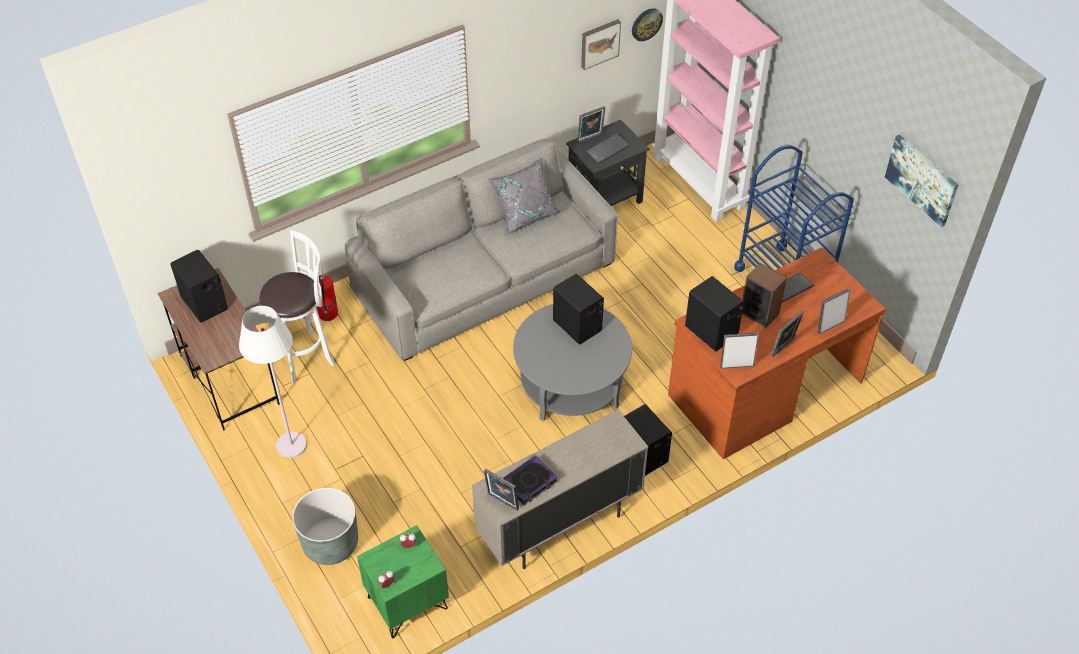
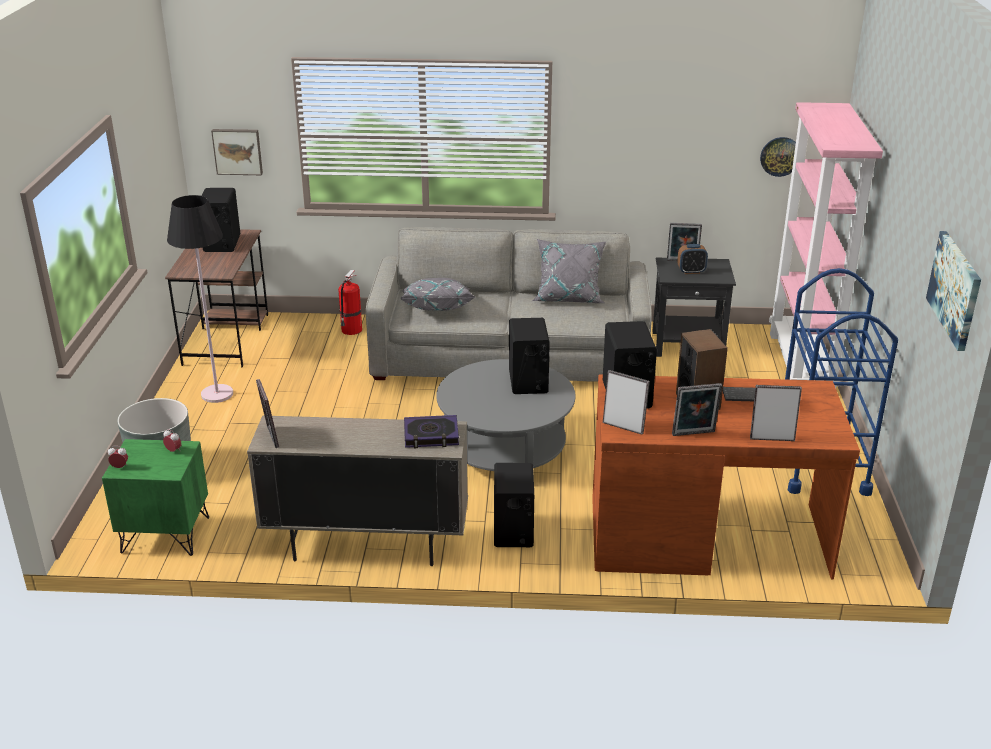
camera: 35 degrees right, 20 degrees down
(291, 445) = (217, 394): white floor lamp -> black floor lamp
(306, 355) = (301, 347): white stool -> none
(435, 278) = (437, 308): none -> grey pillow
(529, 482) = (314, 435): book -> book (431, 436)
(599, 43) = (717, 155): picture -> picture (238, 151)
(607, 148) = (691, 271): keyboard -> alarm clock

